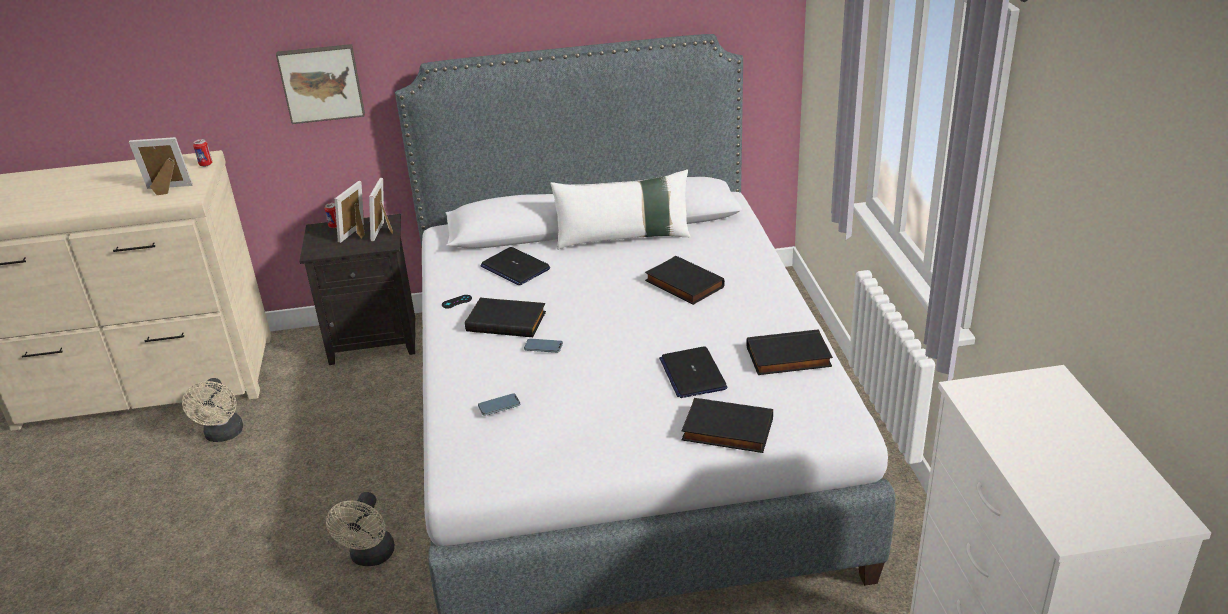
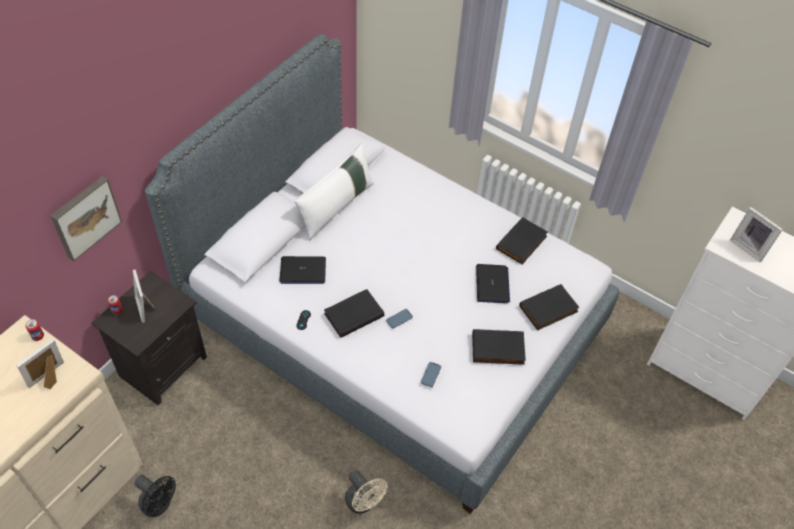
camera: 50 degrees left, 20 degrees up
(223, 435) = (159, 505): beige fan -> black fan
(385, 231) = (163, 292): picture frame -> picture frame (749, 247)
(682, 284) = (413, 224): black book -> black book (497, 350)
(692, 374) = (492, 284): laptop -> laptop turned 120 degrees counterclockwise

